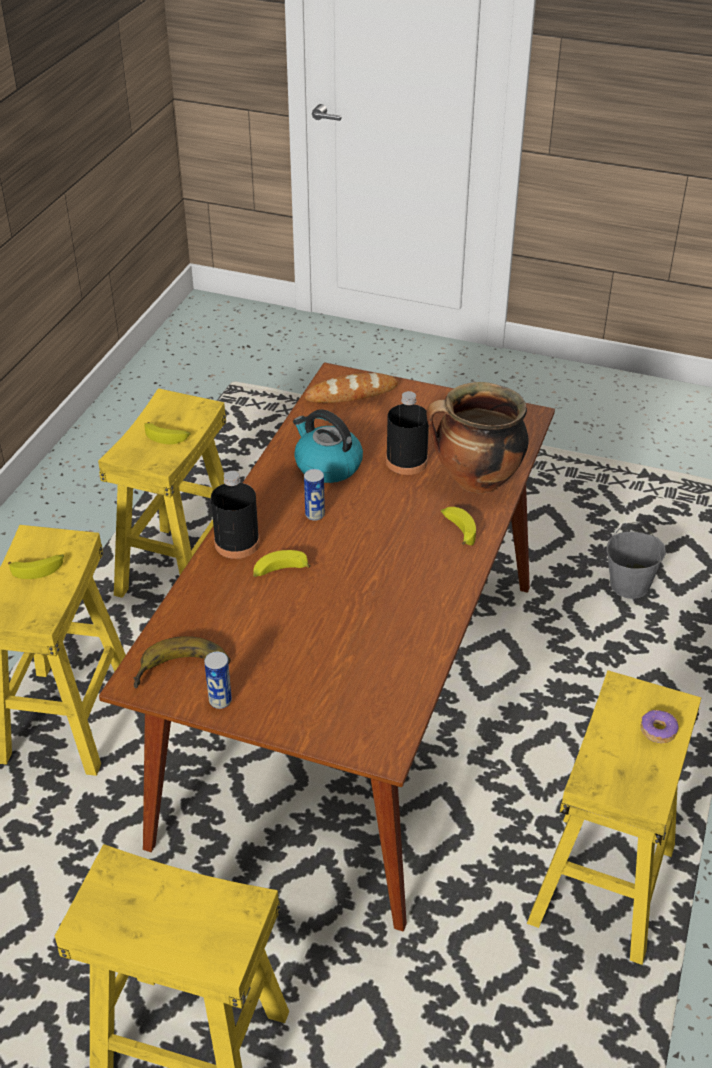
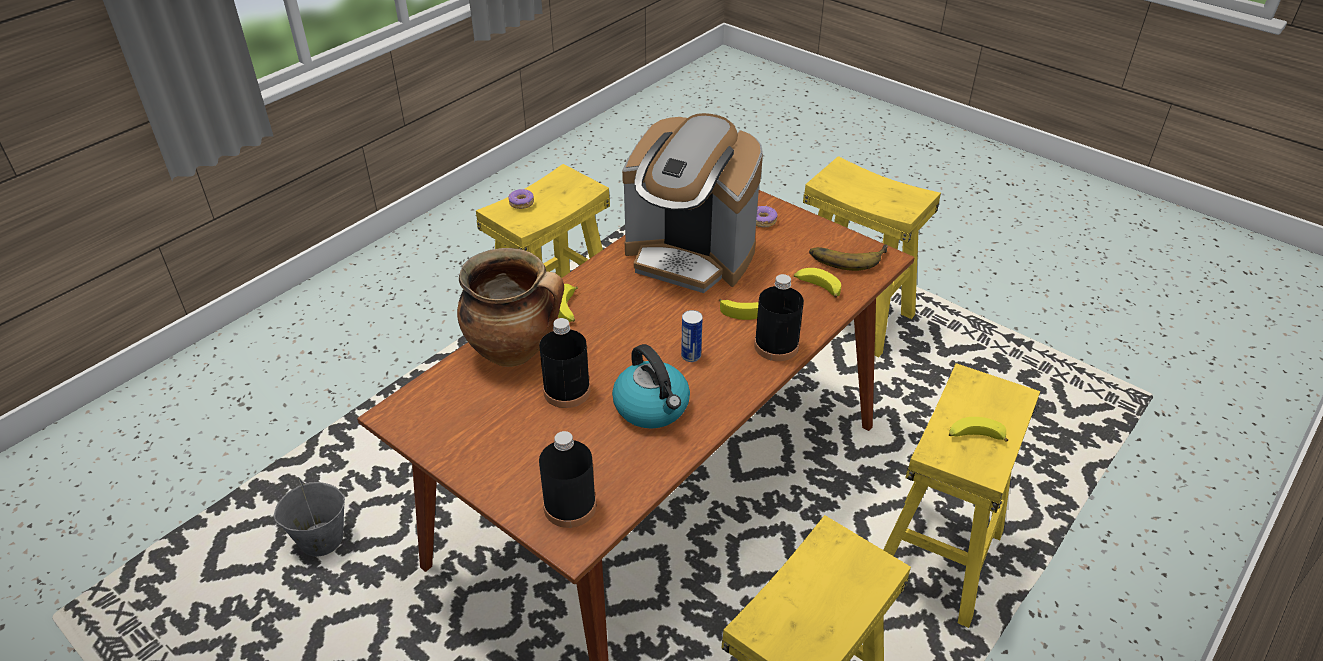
camera: 160 degrees left, 0 degrees up
(167, 437) = (814, 591): banana -> banana (817, 287)
(220, 700) = (822, 233): can -> none
(303, 701) = (762, 221): none -> donut
(351, 393) = (570, 506): bread -> black bottle
(369, 624) = (690, 256): none -> coffee machine

